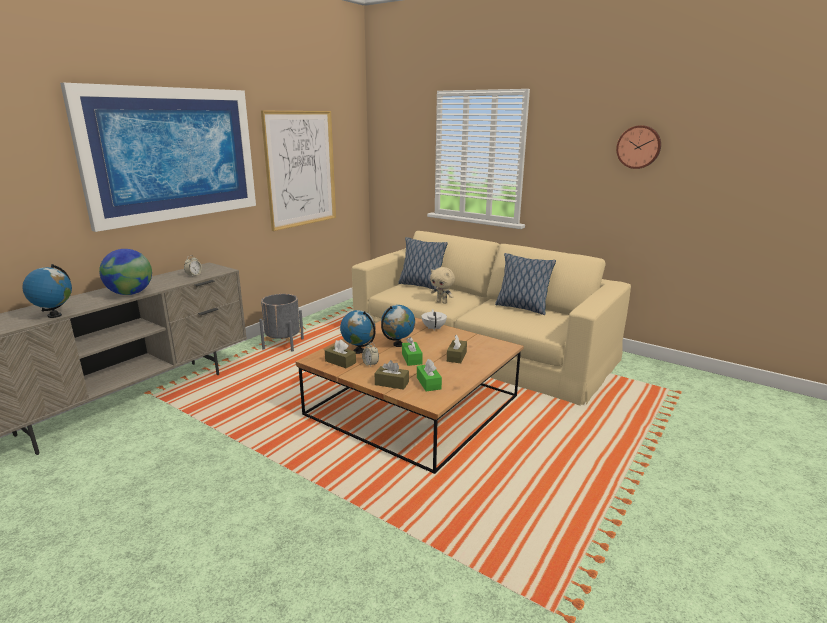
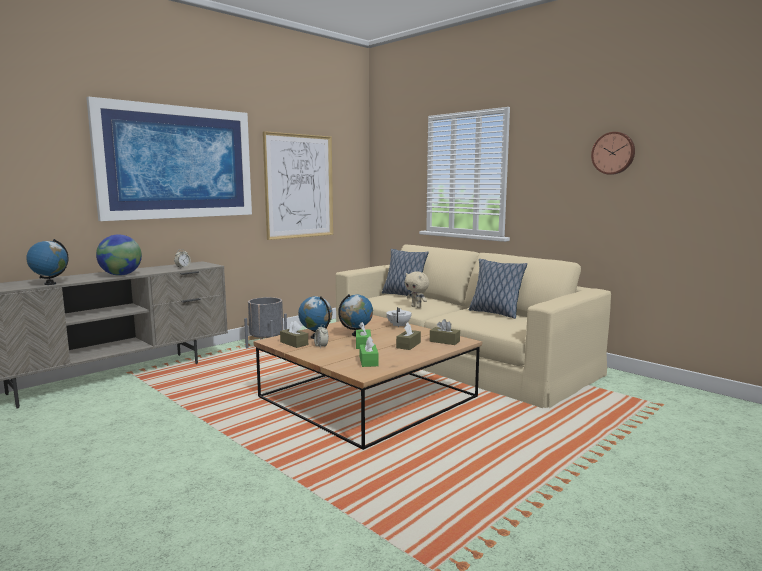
camera: 10 degrees right, 10 degrees down
(391, 383) = (333, 360): brown tissue box -> brown tissue box (444, 341)

